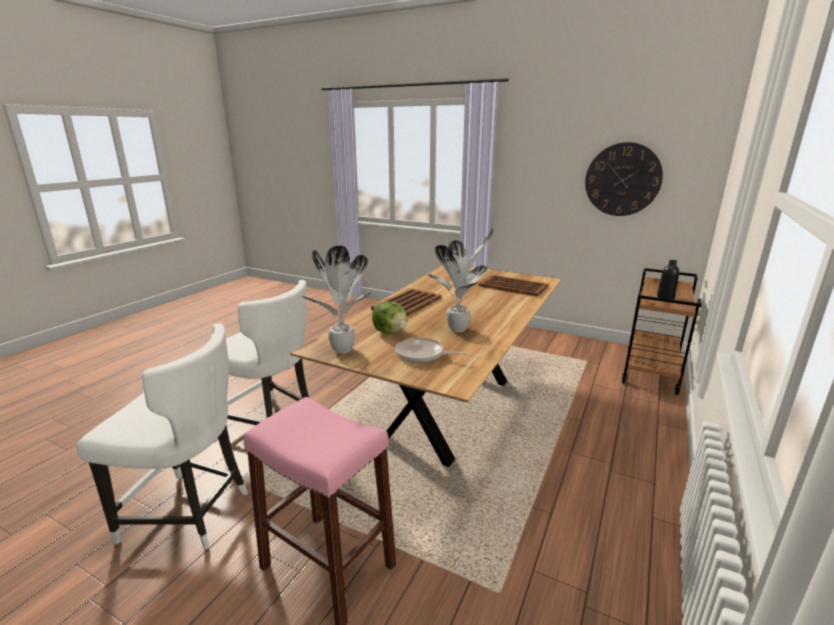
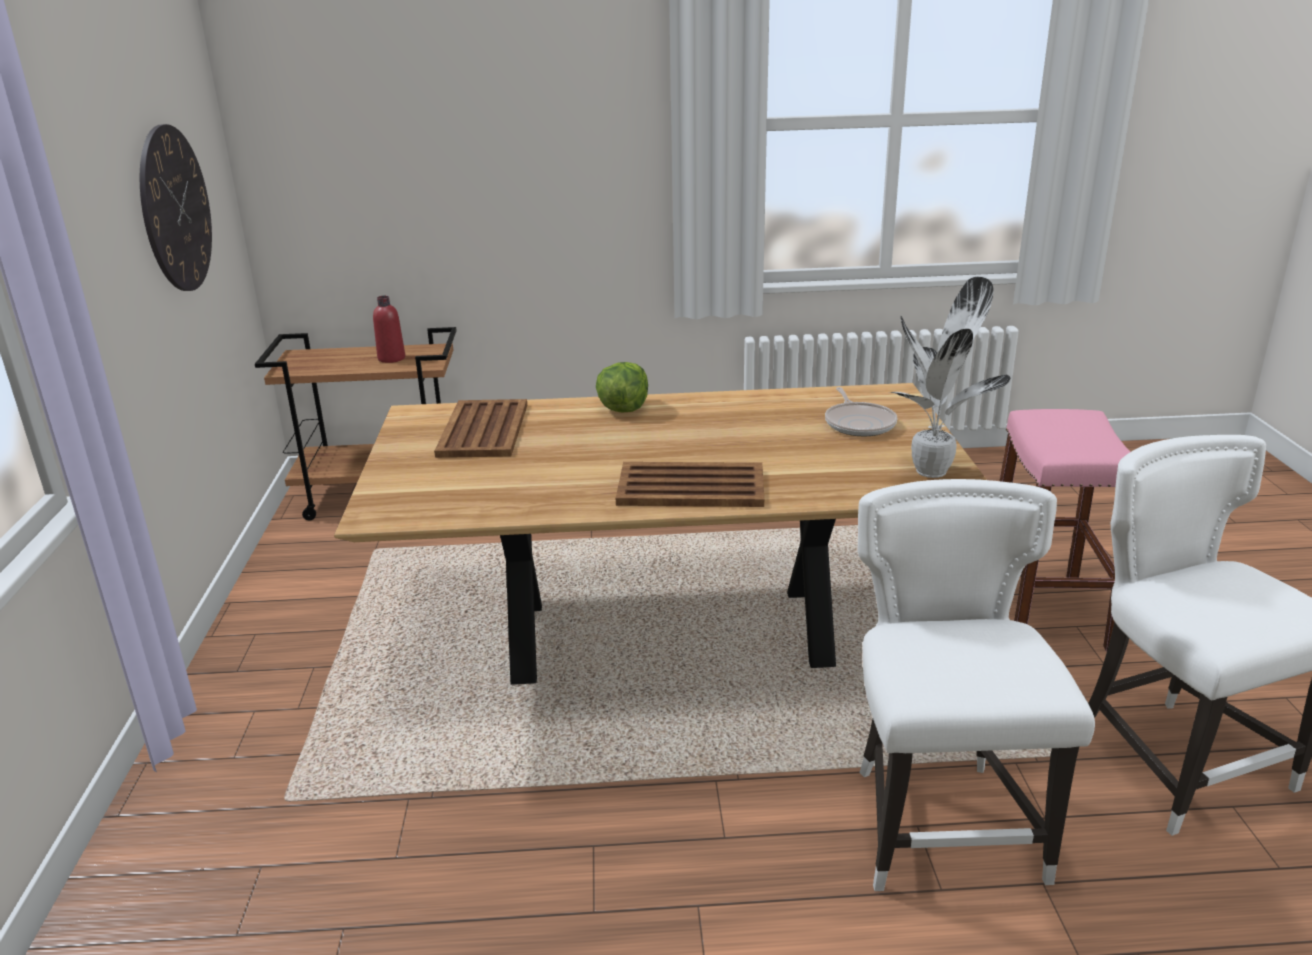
camera: 120 degrees left, 5 degrees up
(391, 332) = (826, 461): lettuce -> lettuce (623, 409)
(459, 329) = (745, 423): potted plant -> none
(665, 297) = (391, 358): black bottle -> red bottle

